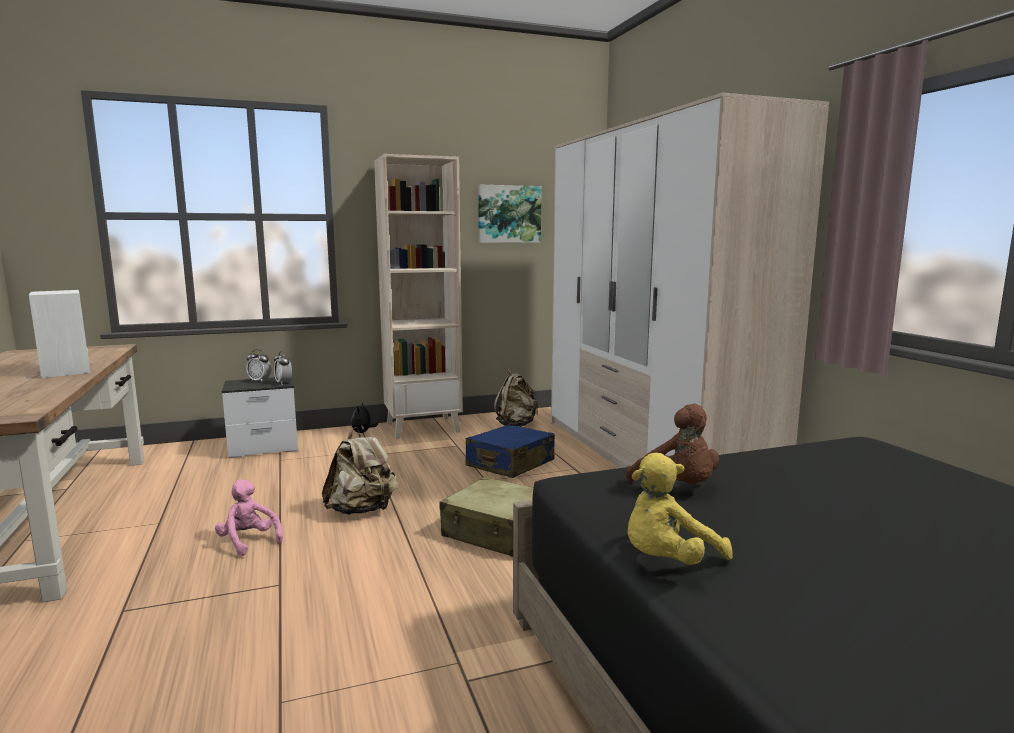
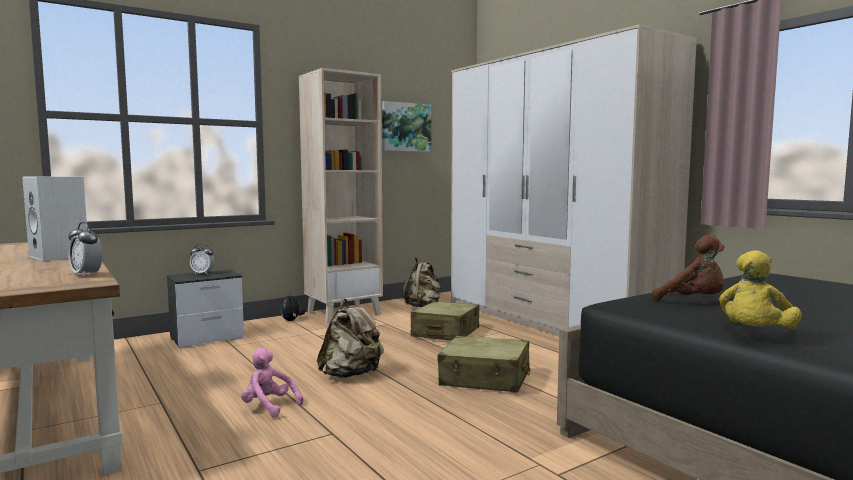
camera: 15 degrees left, 5 degrees down
(283, 383) = (229, 274): alarm clock -> alarm clock (86, 275)
(510, 464) = (445, 333): blue suitcase -> beige suitcase

